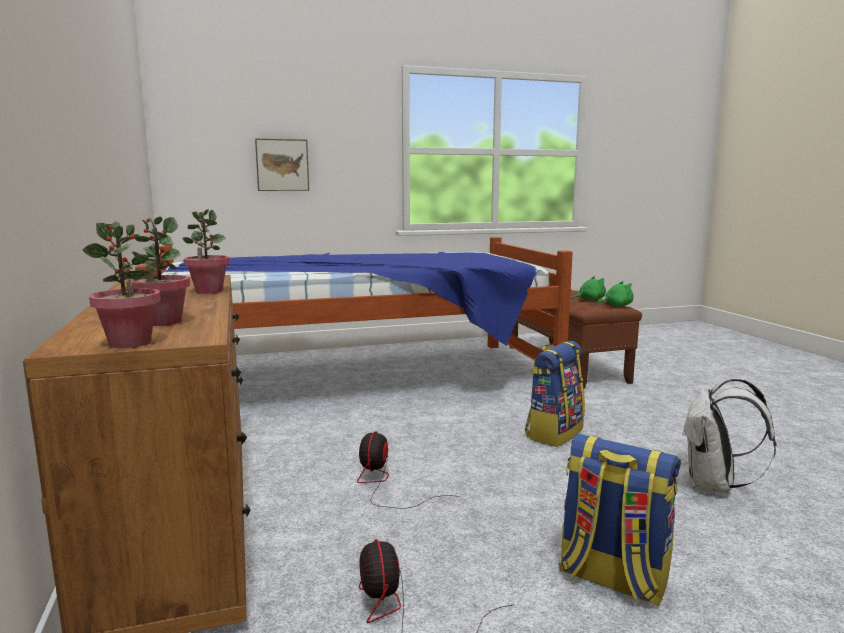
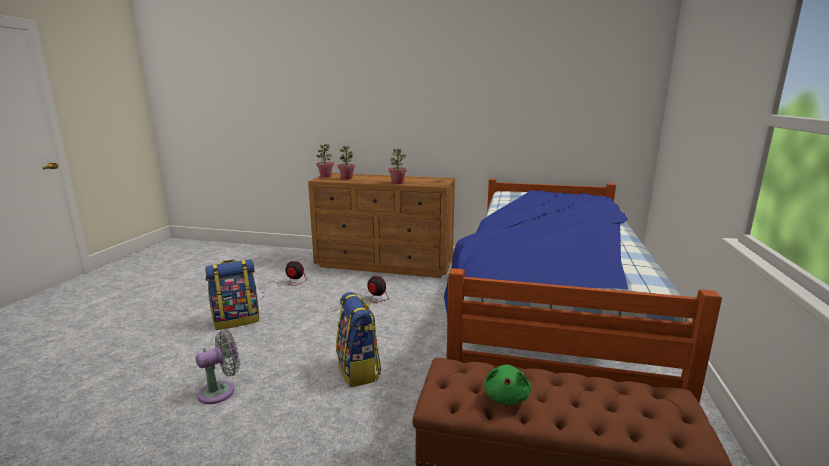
camera: 120 degrees right, 5 degrees up
(282, 165) = (696, 130): picture -> none
(616, 306) = (445, 395): green plush toy -> none
(714, 486) = (220, 391): white backpack -> grey fan

